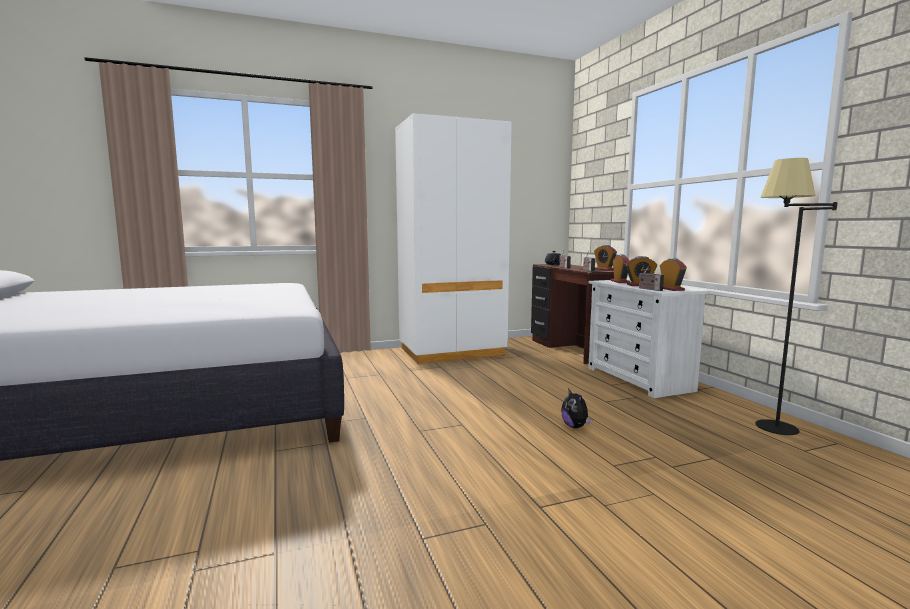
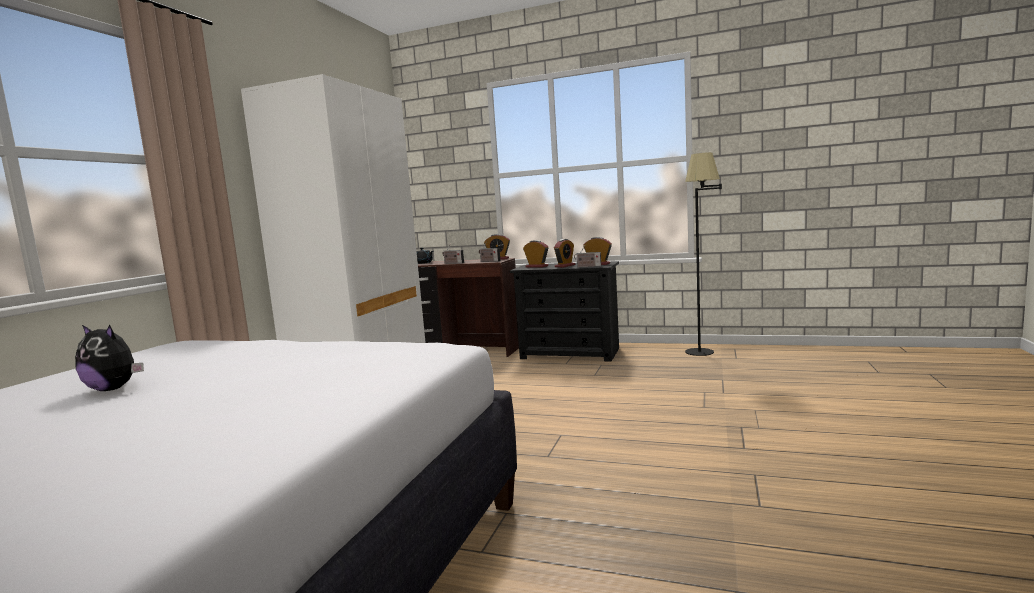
camera: 50 degrees left, 0 degrees up
(575, 426) = (626, 397): plush toy -> plush toy (114, 389)
(639, 379) = (570, 353): white dresser -> black dresser

